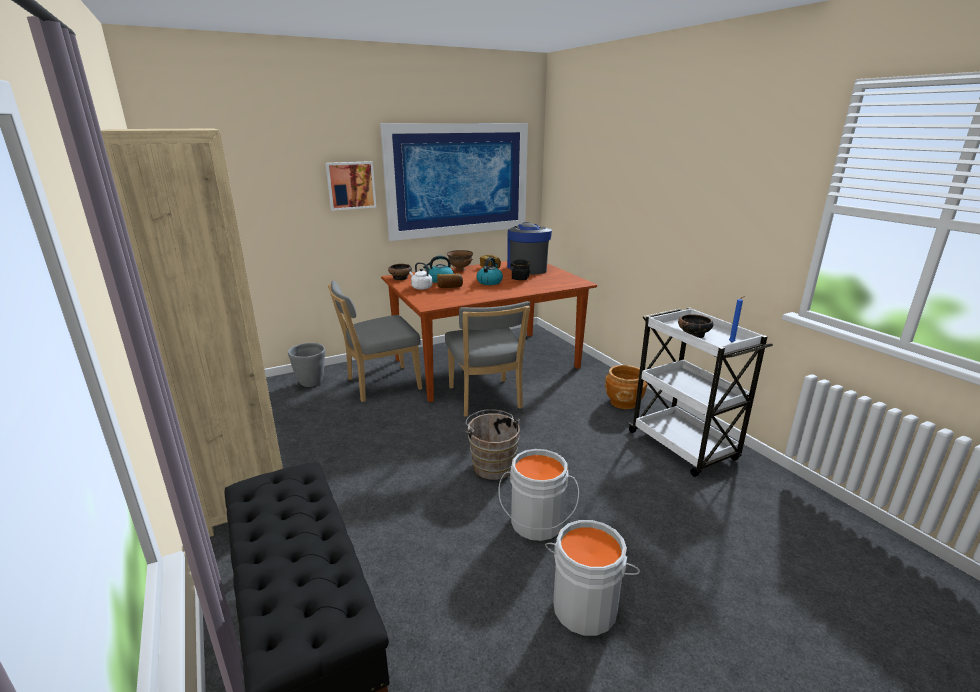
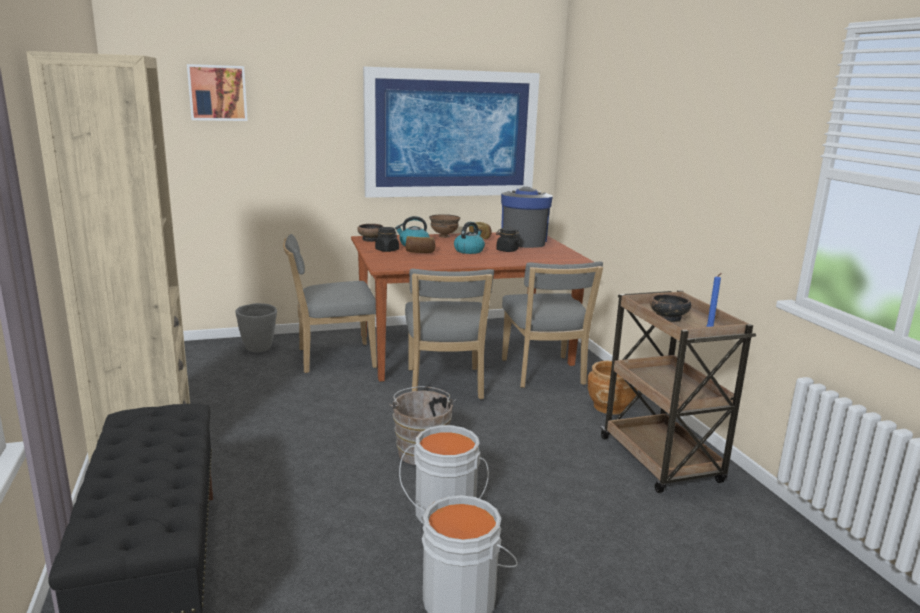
camera: 10 degrees right, 5 degrees down
(350, 185) = (325, 132): picture -> picture (217, 93)
(421, 288) = (387, 250): white kettle -> black jar
(560, 379) = (544, 374): none -> grey chair
(683, 447) = (661, 461): white cart -> brown cart

